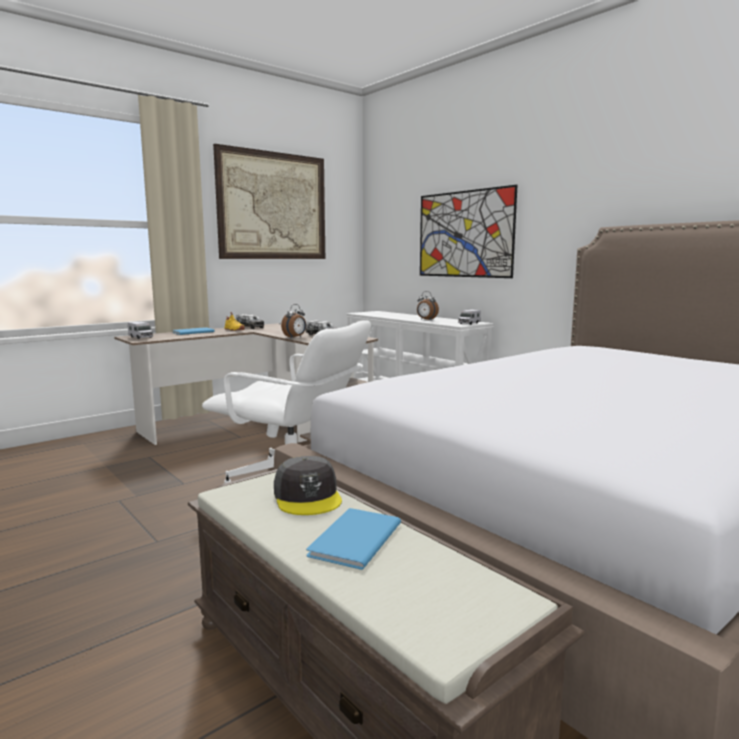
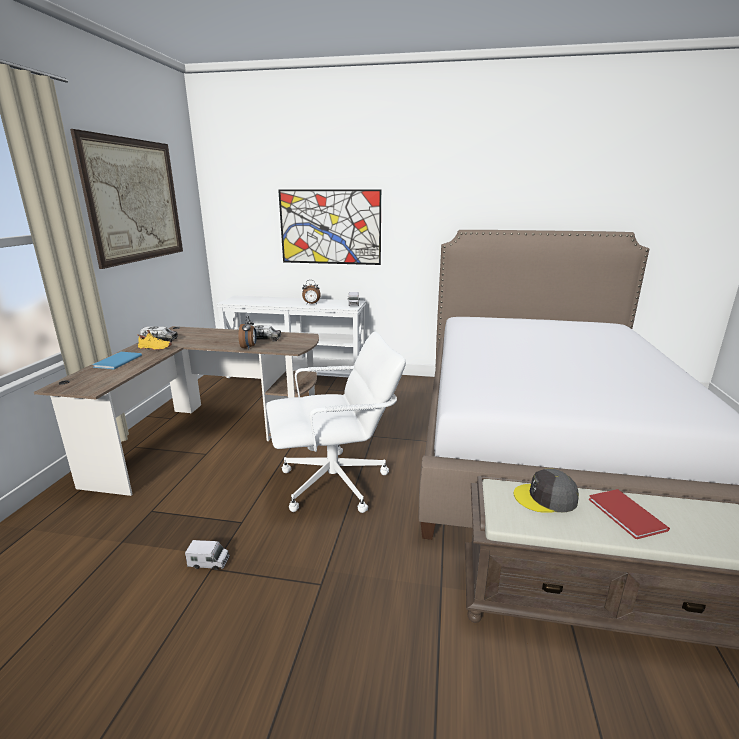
camera: 40 degrees left, 10 degrees up
(140, 337) = (81, 385): toy truck -> toy truck (209, 562)
(308, 497) = (545, 498): grey cap -> grey cap turned 150 degrees clockwise
(352, 540) = (626, 515): blue book -> red book

